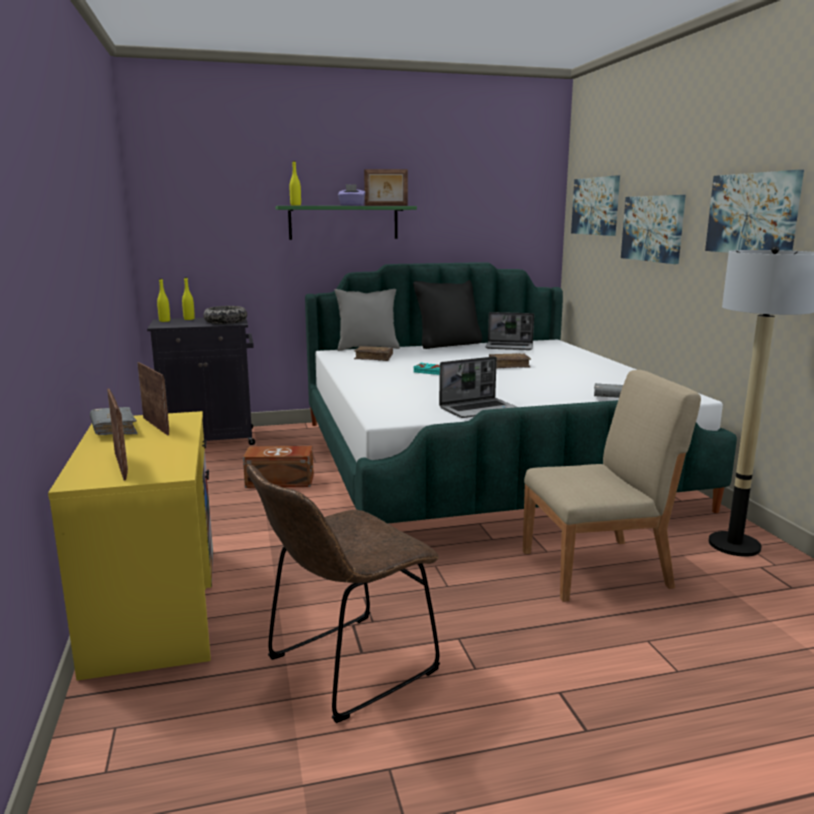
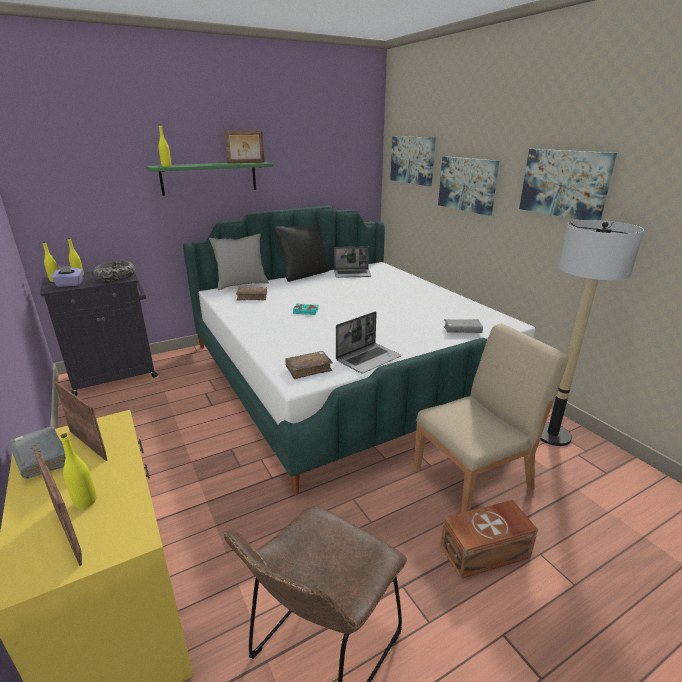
camera: 15 degrees left, 10 degrees up
(141, 453) = (85, 501): none -> yellow bottle
(280, 481) = (193, 418): brown storage box -> brown storage box (486, 552)
(351, 205) = (216, 164): purple tissue box -> purple tissue box (69, 284)
(509, 365) = (363, 297): brown book -> brown book (308, 369)

